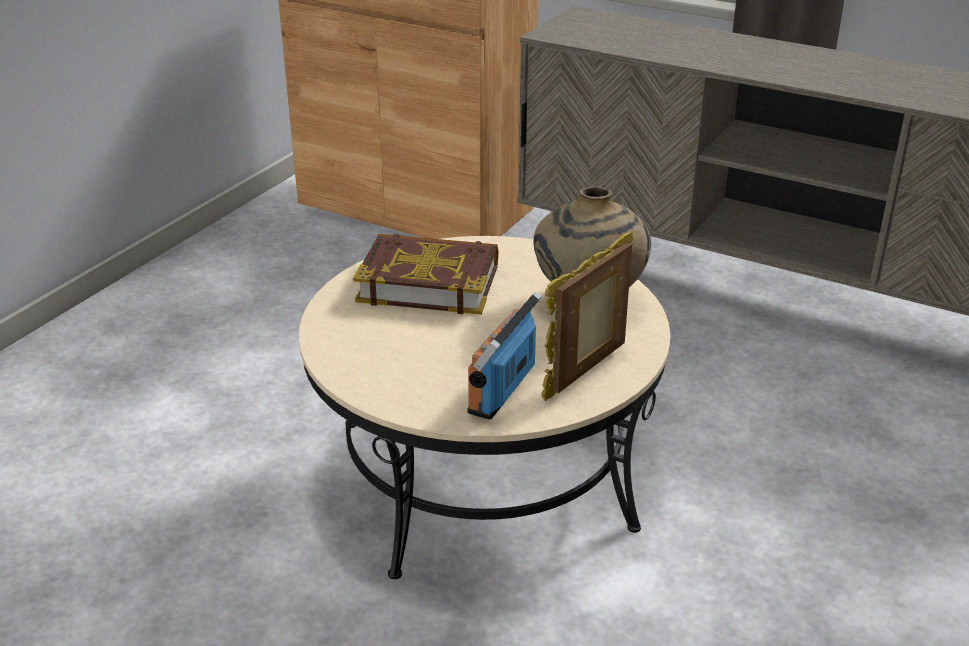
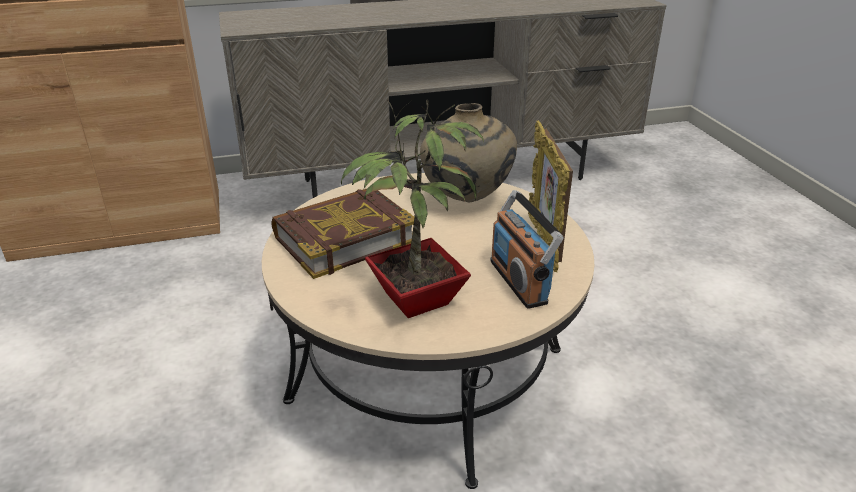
camera: 45 degrees left, 0 degrees up
(394, 358) = (413, 301): none -> potted plant

